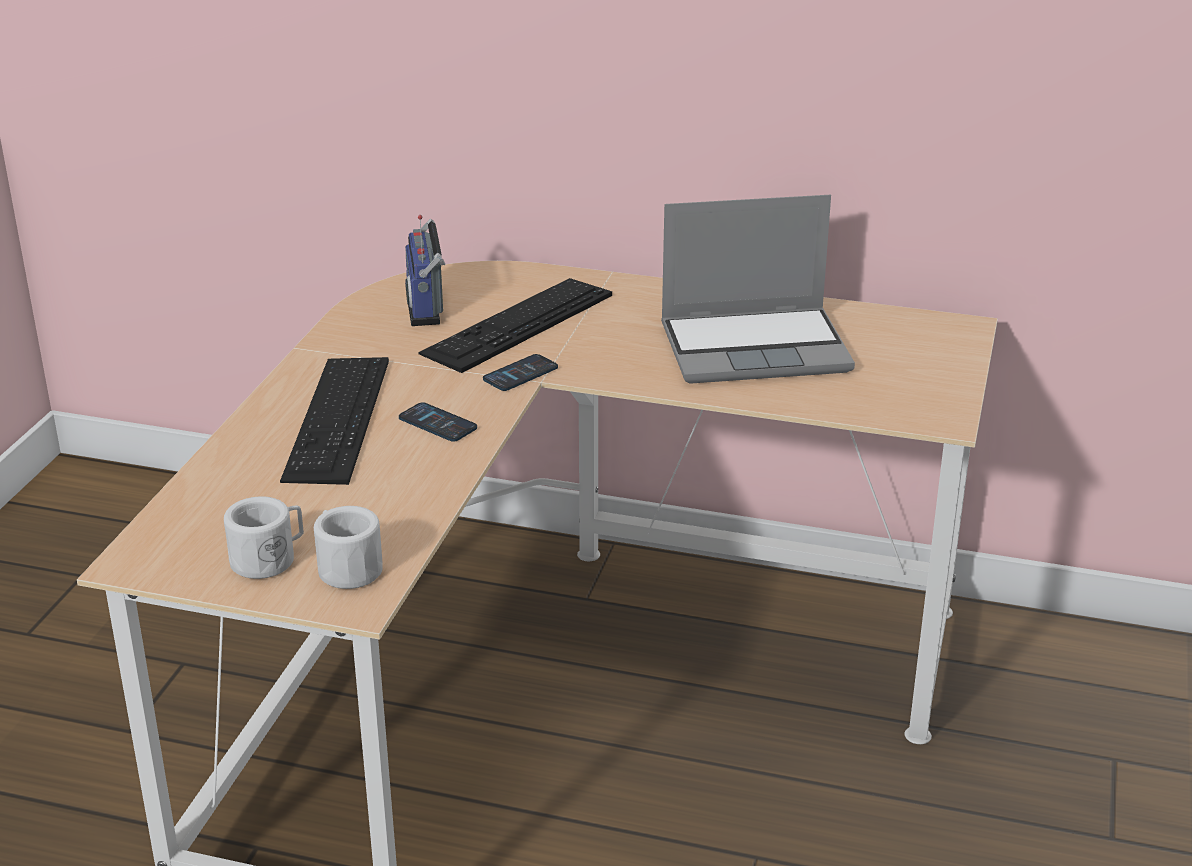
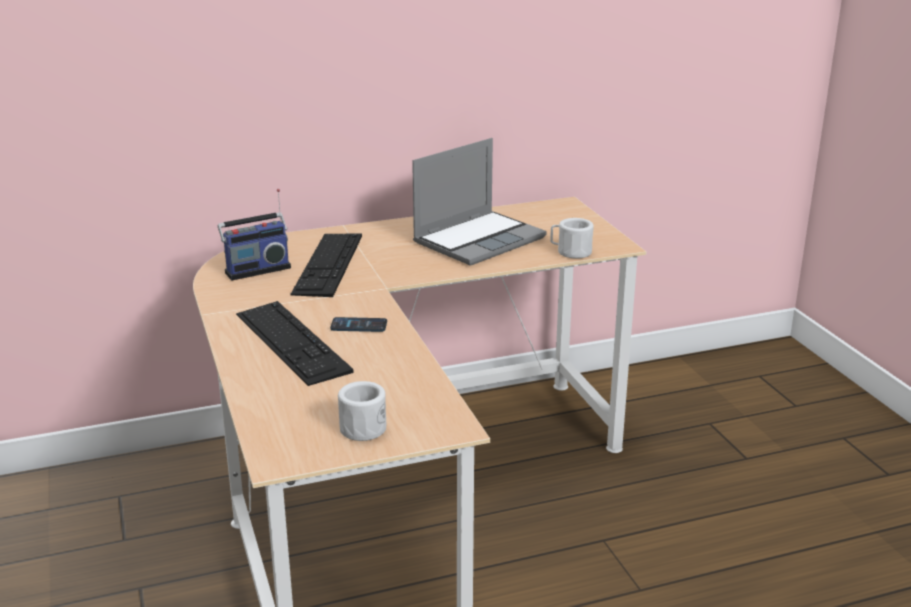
camera: 35 degrees left, 5 degrees down
(346, 567) = (419, 413): white mug -> white mug (570, 252)
(428, 305) = (256, 269): radio -> radio turned 75 degrees counterclockwise
(520, 374) = (369, 287): phone -> none

